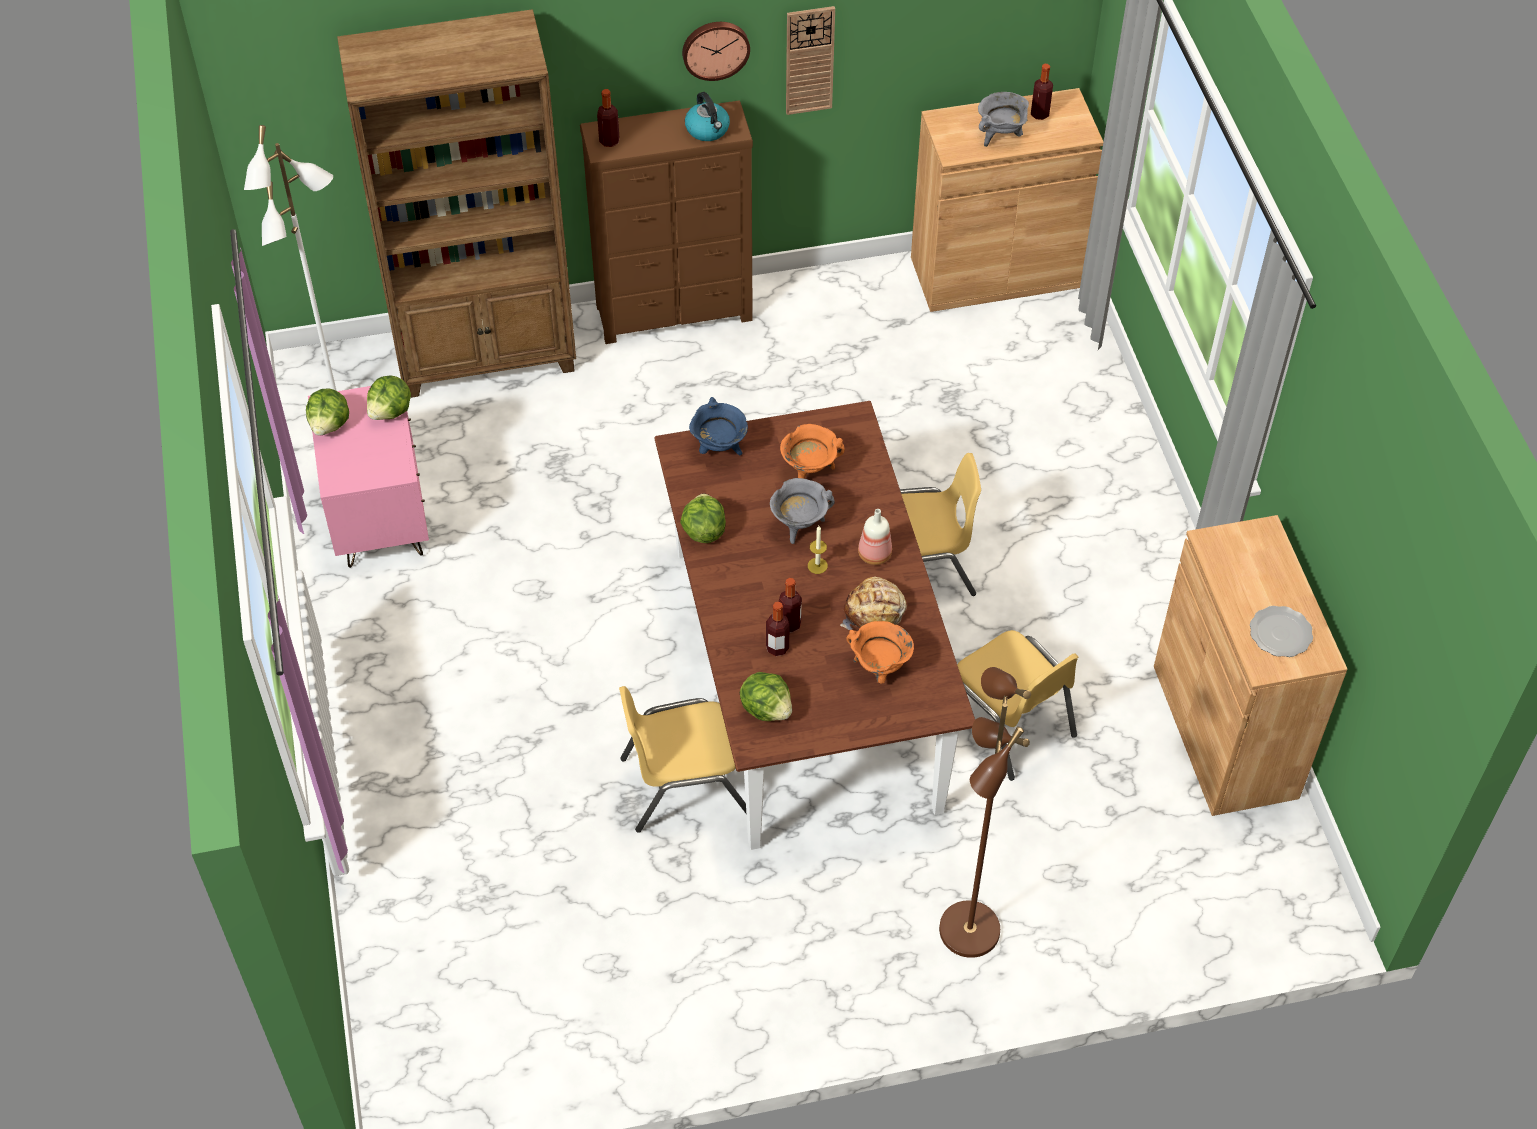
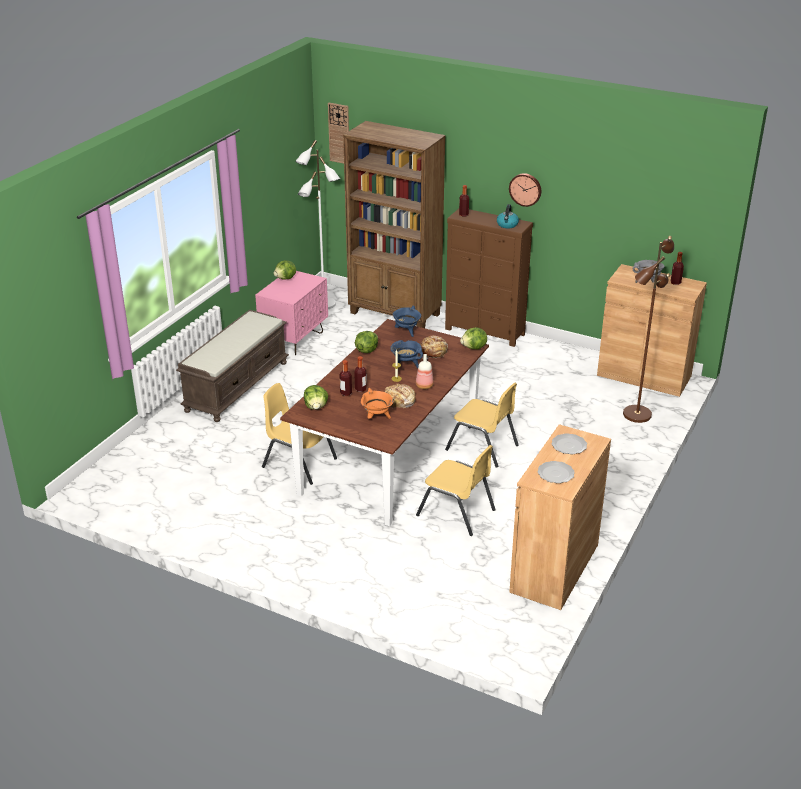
camera: 40 degrees right, 20 degrees down
(391, 412) = (311, 284): lettuce -> lettuce (474, 348)
(398, 688) = (236, 386): none -> brown bench
(799, 526) = (406, 365): grey cooking pot -> blue cooking pot
(809, 60) = (569, 213): wall clock -> wall clock (339, 133)
(809, 471) = (433, 352): orange cooking pot -> bread
(967, 929) = (348, 567): brown floor lamp -> brown floor lamp (636, 414)
(1007, 721) = (456, 513): yellow chair -> yellow chair turned 60 degrees counterclockwise
(1243, 566) = (569, 445): none -> plate

